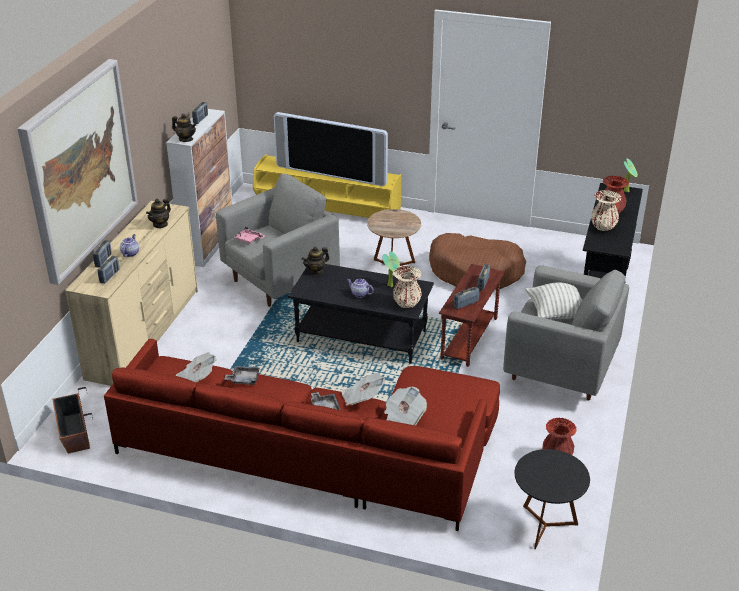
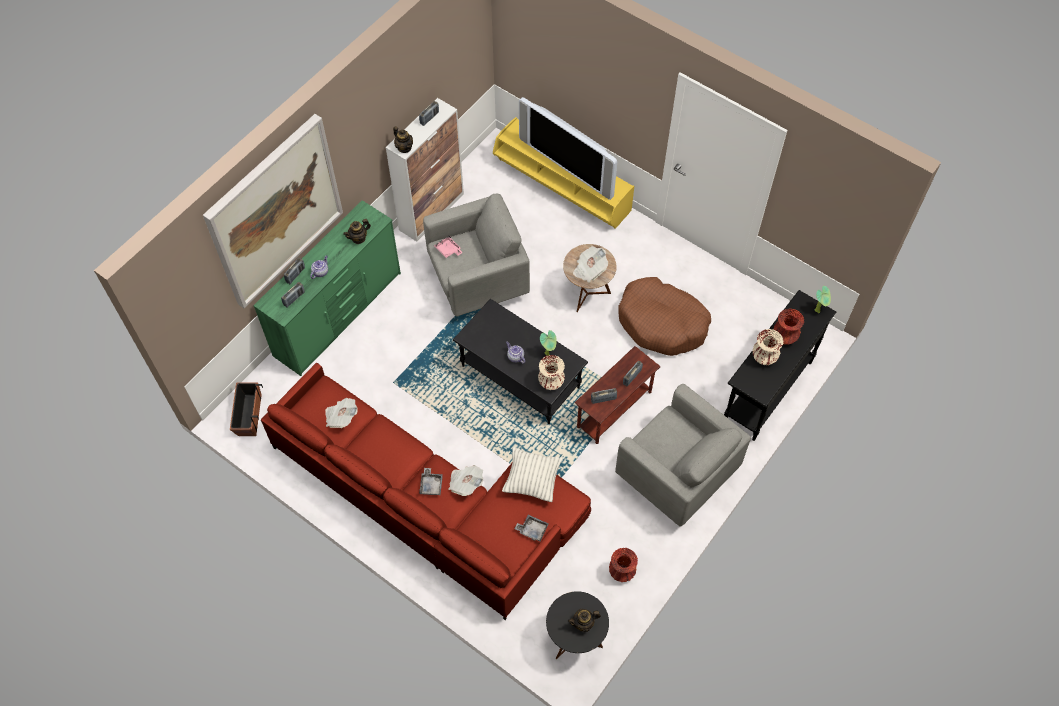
camera: 20 degrees right, 25 degrees up
(145, 333) = (339, 314): beige dresser -> green dresser
(244, 379) = (379, 430): grey tray -> grey tray (532, 530)
(316, 271) = (489, 314): teapot -> teapot (583, 624)
(403, 419) = (489, 517): newspaper -> newspaper (589, 269)
(556, 314) = (679, 436): pillow -> pillow (532, 480)

